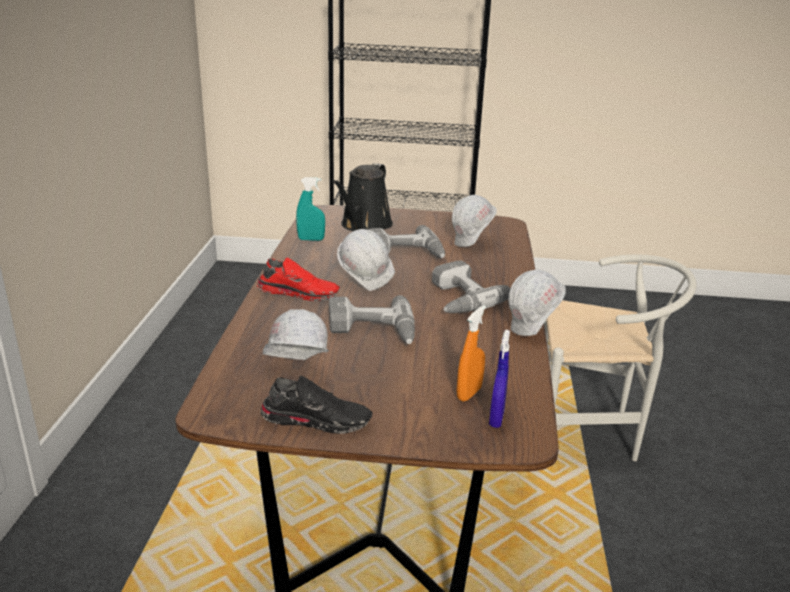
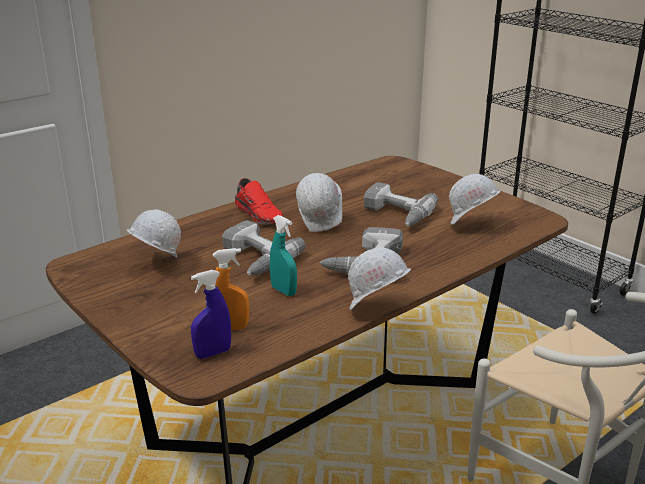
camera: 45 degrees right, 0 degrees up
(311, 239) = (342, 180): turquoise spray bottle -> turquoise spray bottle (283, 291)
(317, 419) = (113, 296): black shoe -> none
(364, 225) = (405, 183): black watering can -> none

